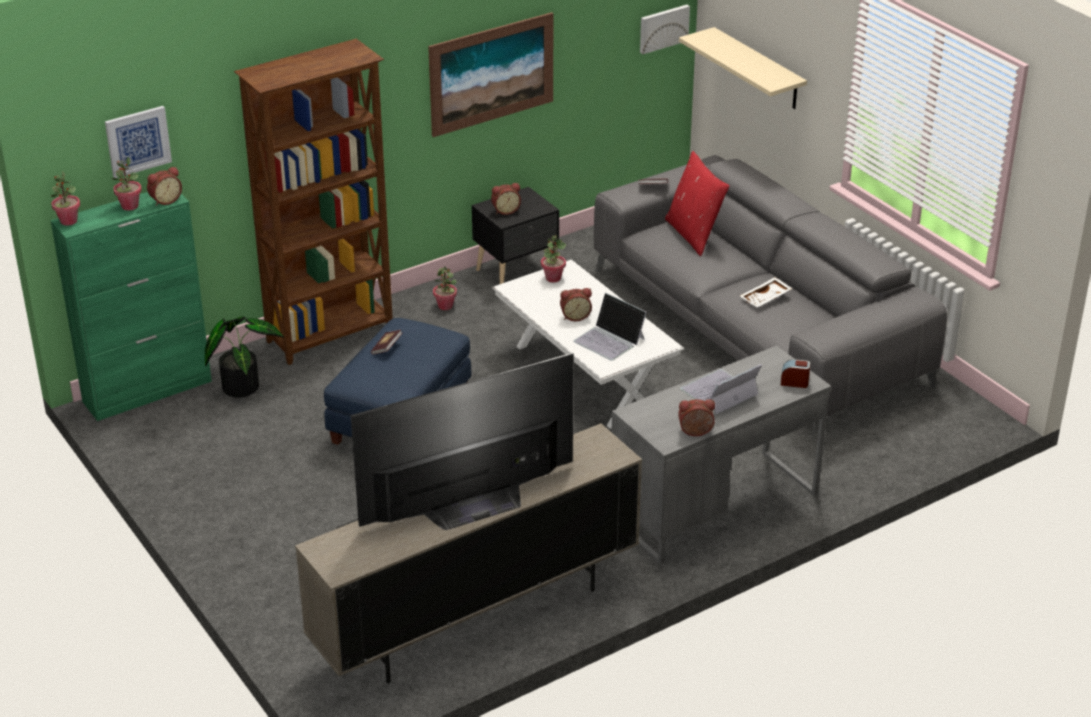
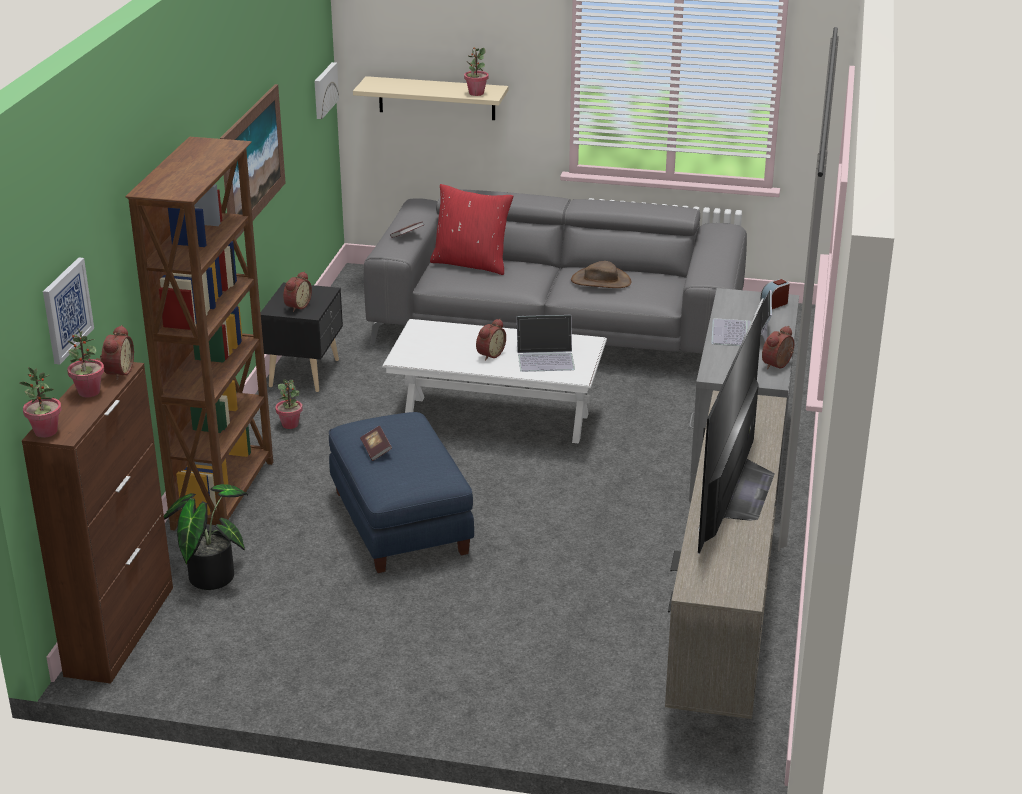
camera: 45 degrees left, 5 degrees down
(148, 391) = (121, 630): green cabinet -> brown cabinet
(553, 278) = (421, 337): potted plant -> potted plant (476, 93)
(766, 298) = (601, 281): white tray -> brown hat

